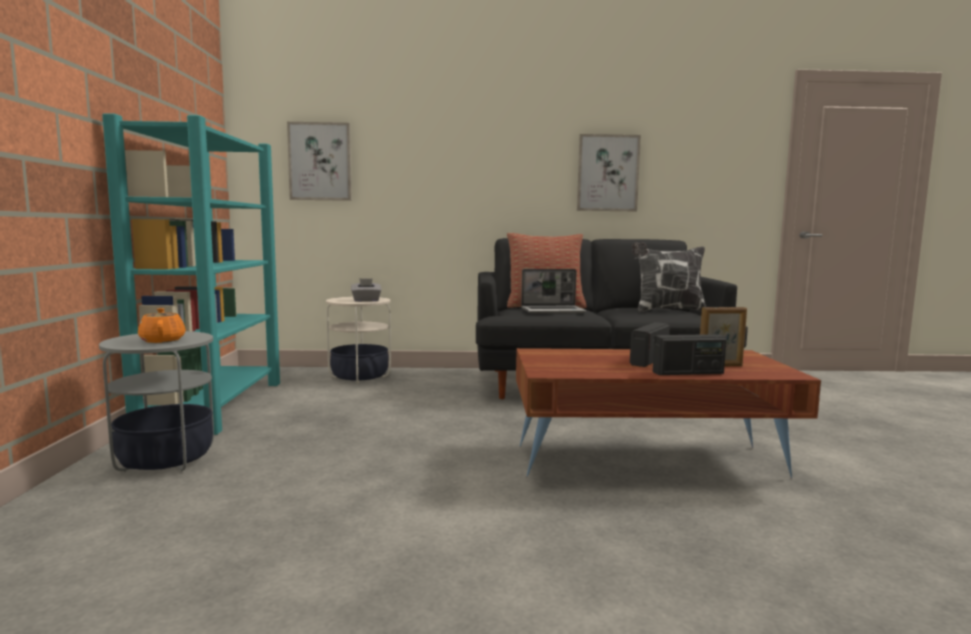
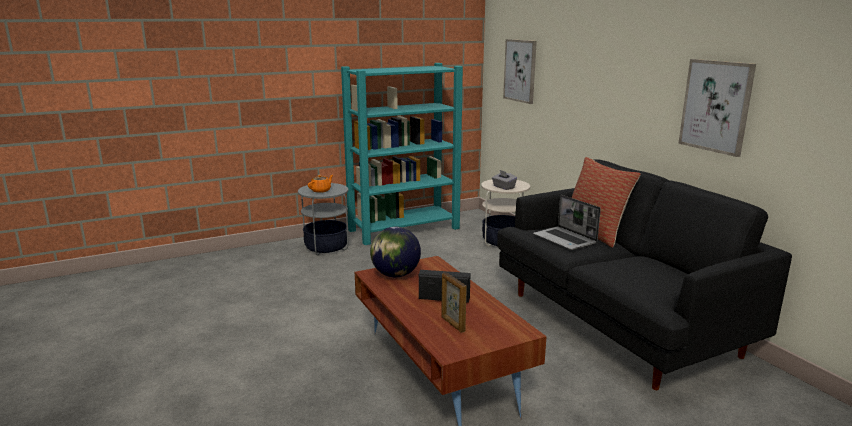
camera: 65 degrees right, 10 degrees up
(562, 365) = (395, 275): none -> globe
(667, 311) = (656, 279): pillow -> none
(688, 373) = (414, 314): radio -> none

